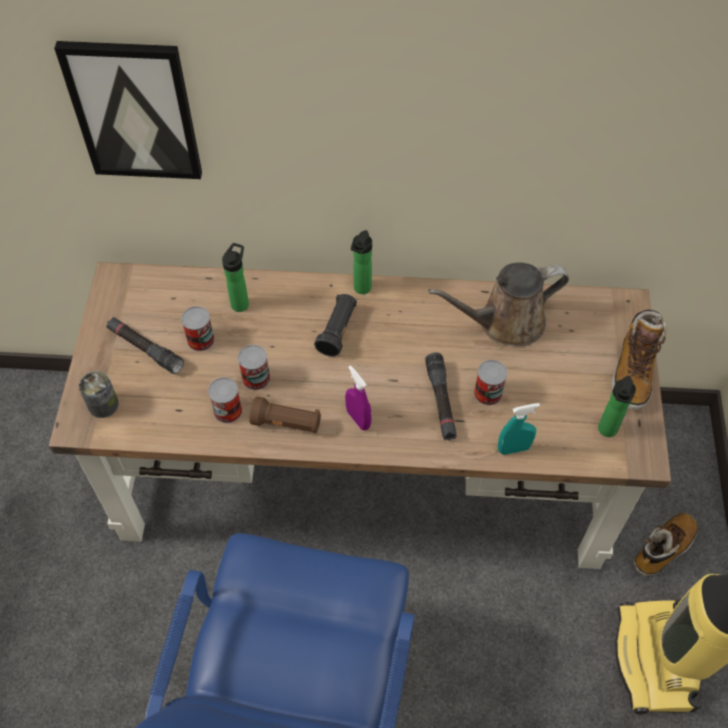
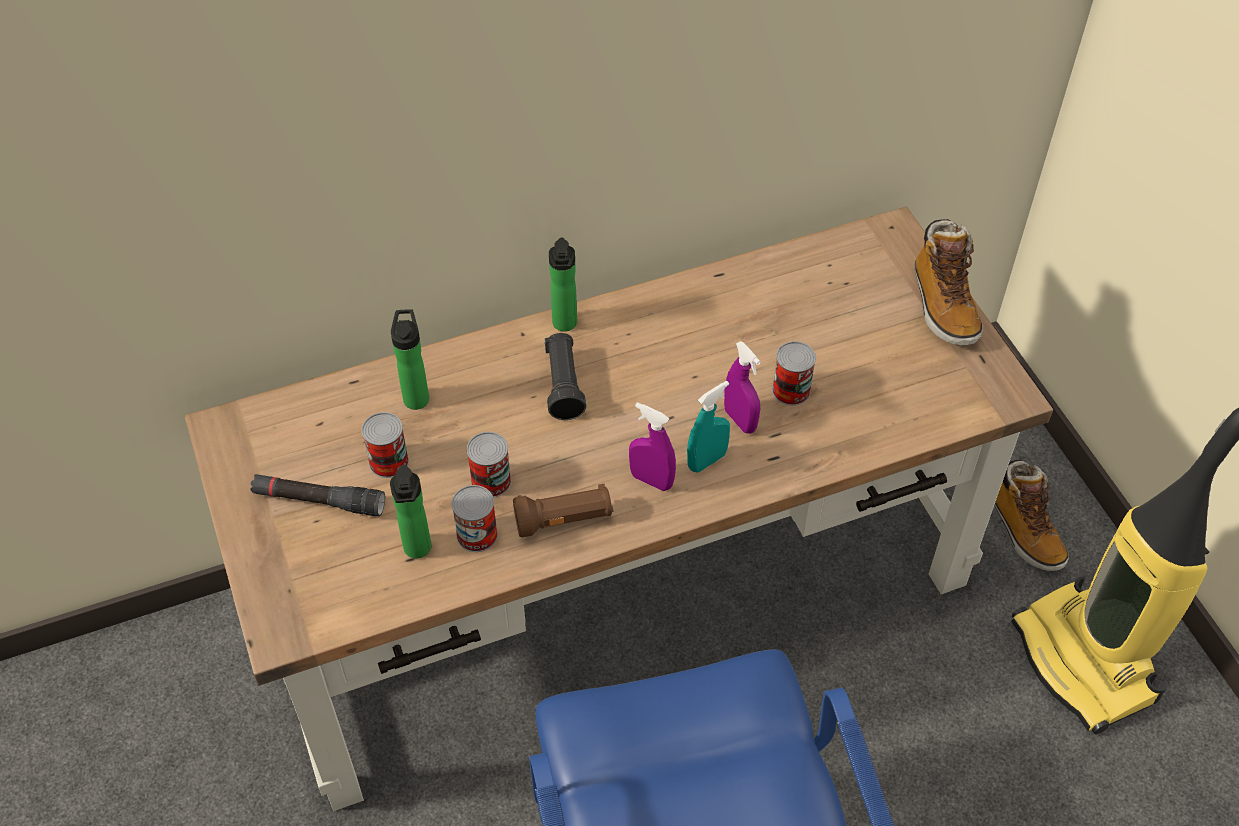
camera: 25 degrees left, 5 degrees down
(103, 405) = (301, 592): can -> none
(134, 111) = (230, 163): picture -> none
(441, 401) = (740, 420): black flashlight -> purple spray bottle
(505, 322) = (764, 302): brown watering can -> none
(513, 448) = (858, 442): turquoise spray bottle -> turquoise spray bottle (707, 461)
(607, 431) = (952, 382): bottle -> bottle (417, 551)
(663, 549) = (1025, 531): boot -> boot turned 135 degrees clockwise

